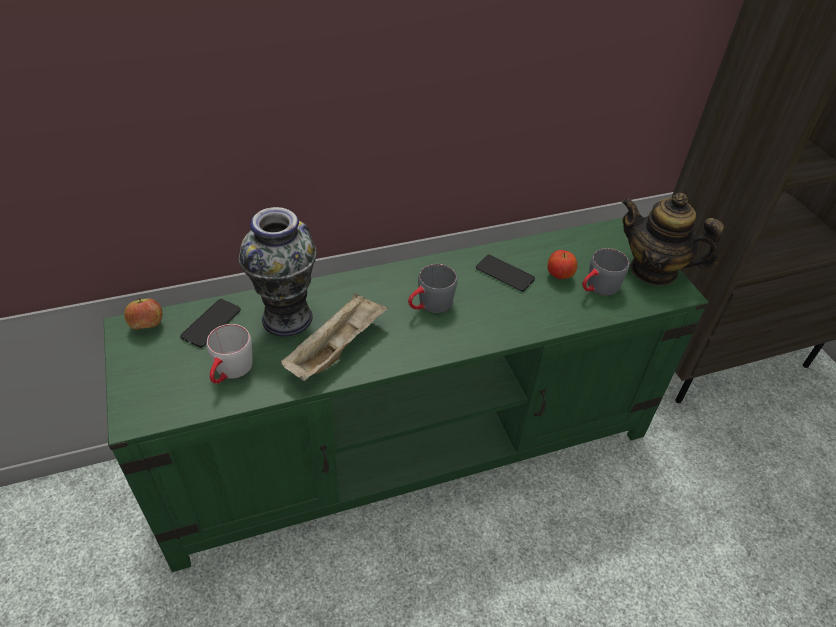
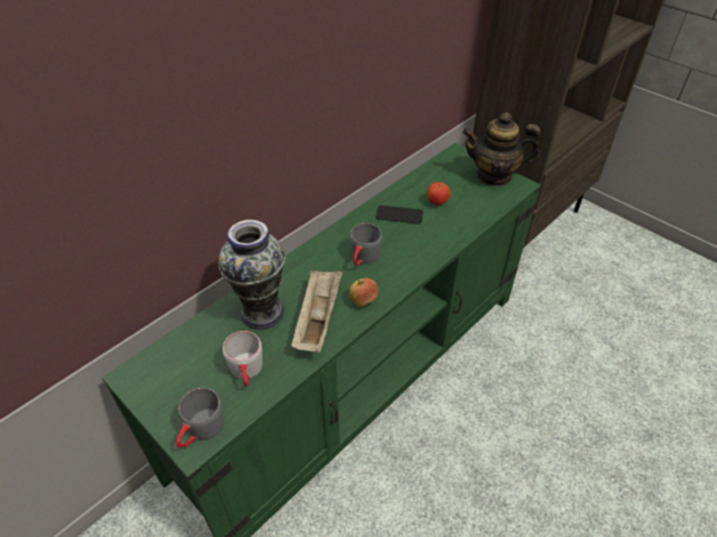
camera: 25 degrees left, 0 degrees up
(147, 325) = (147, 366): apple -> apple (363, 301)
(211, 323) = (202, 342): phone -> none
(597, 288) = (468, 202): grey mug -> grey mug (201, 432)

